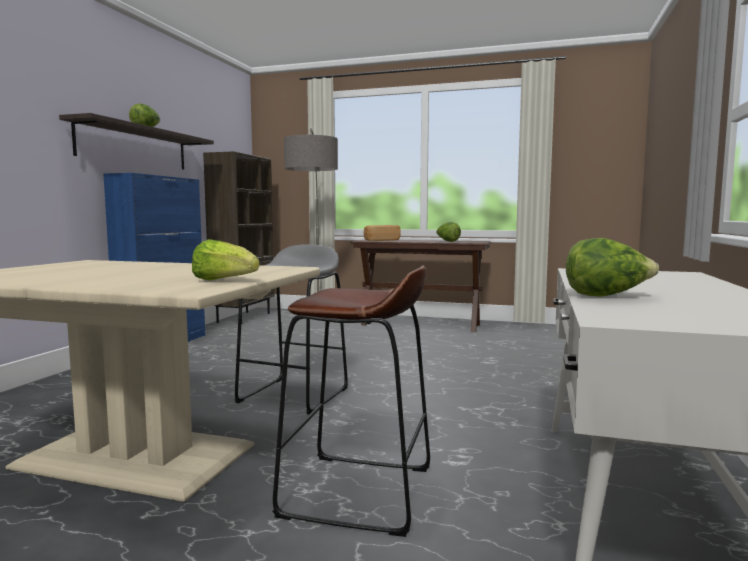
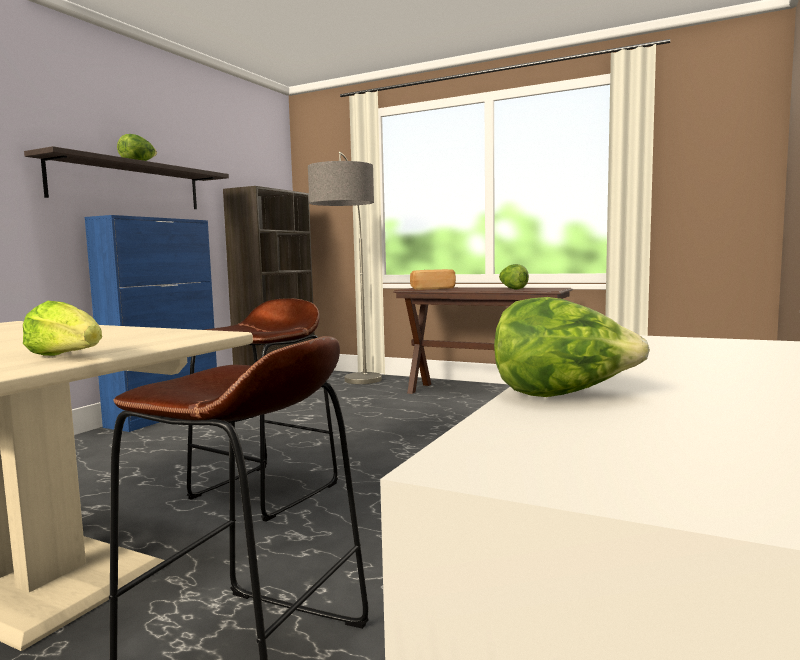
camera: 10 degrees right, 0 degrees up
(294, 395) = (265, 491): grey stool -> brown stool

